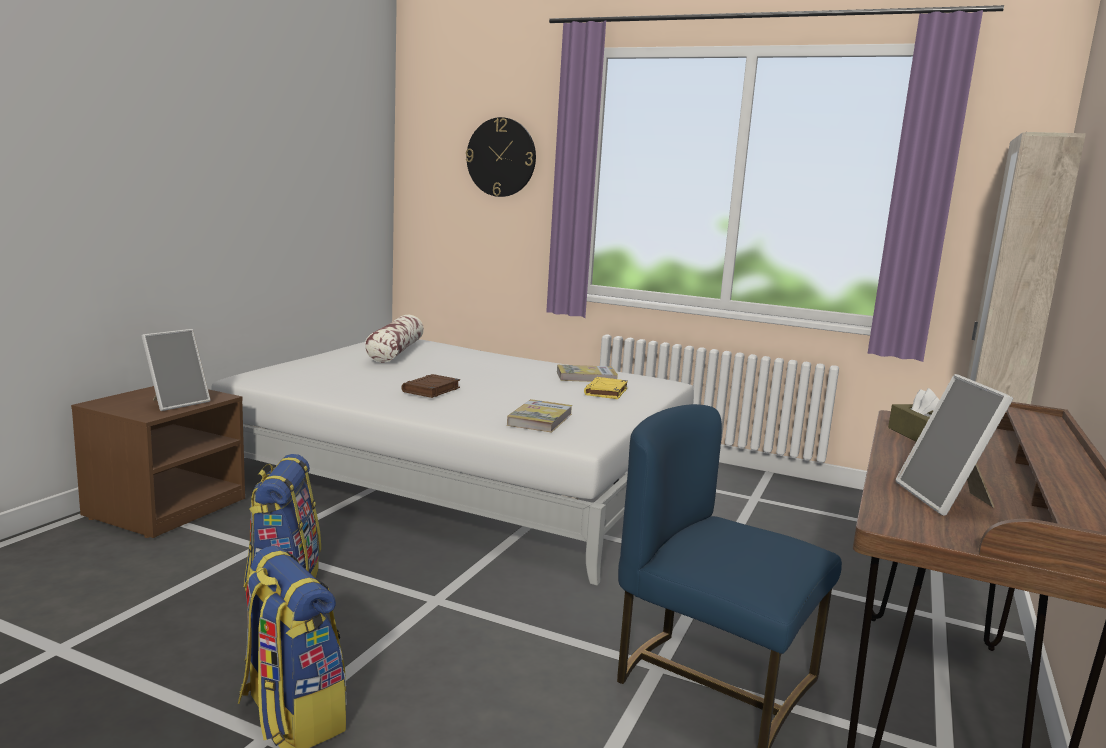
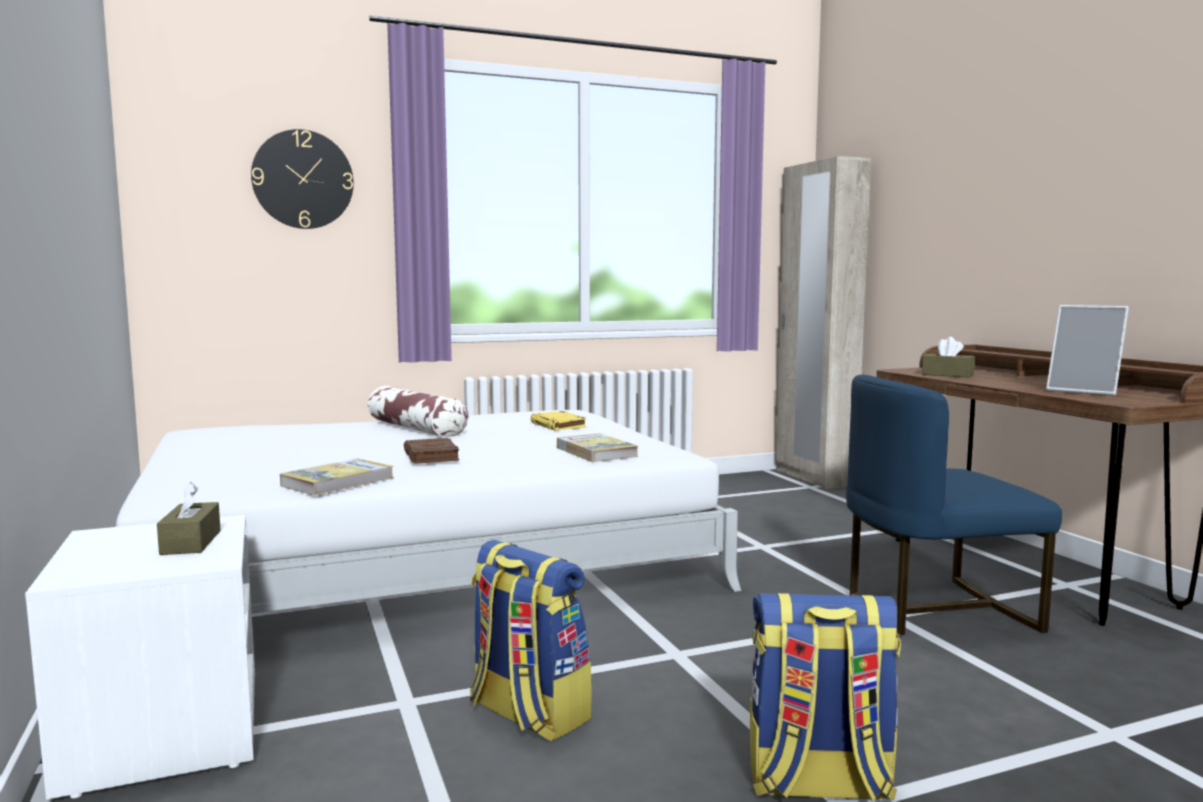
camera: 45 degrees left, 5 degrees down
(166, 507) = (162, 730): brown nightstand -> white nightstand
(177, 403) = (191, 542): picture frame -> brown tissue box
(395, 351) = (254, 439): pillow -> pillow (416, 429)
(586, 377) = (502, 420): book -> book (338, 482)

